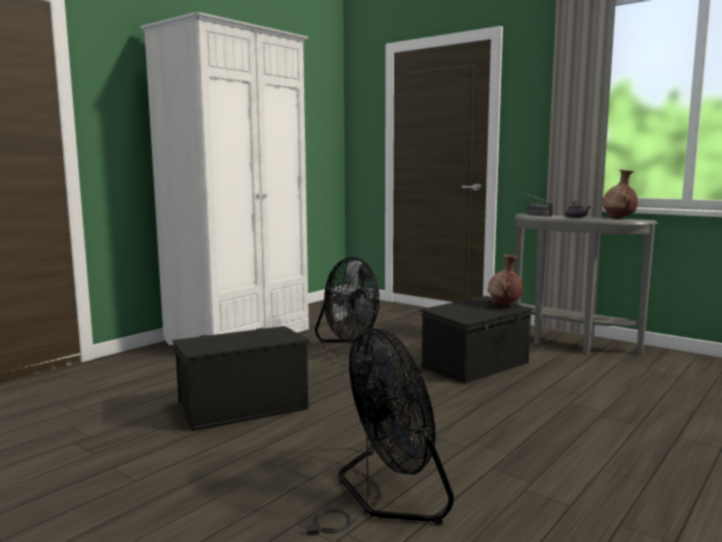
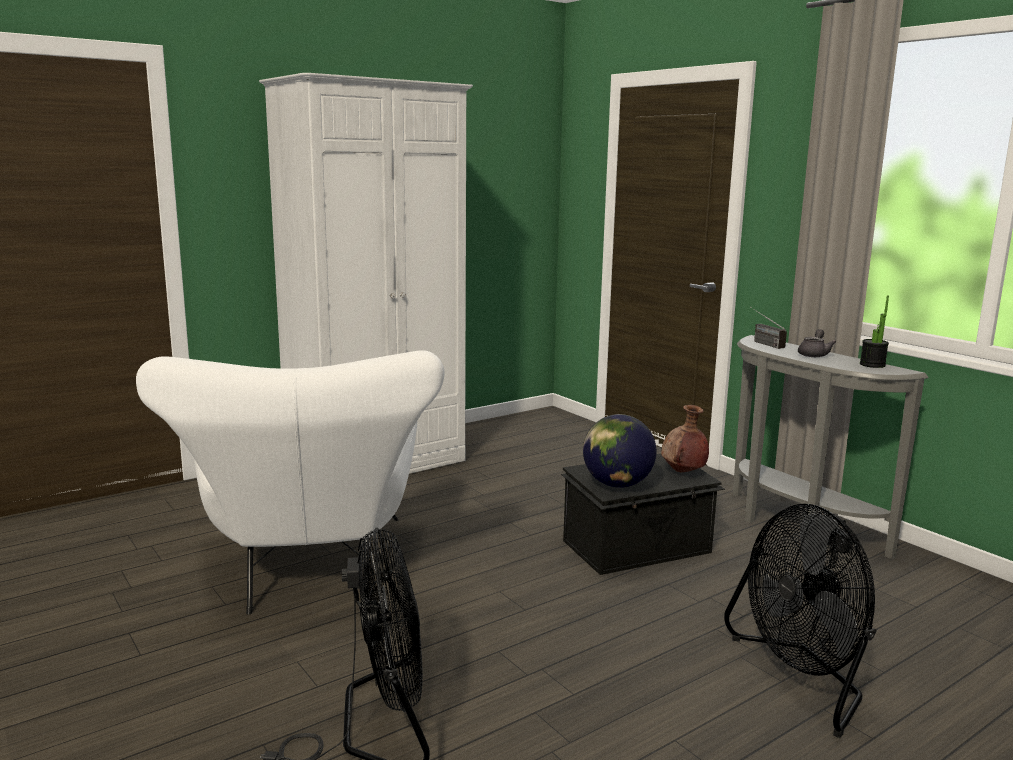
camera: 15 degrees right, 5 degrees up
(241, 406) = (310, 570): black storage box -> white armchair
(356, 349) = (502, 500): black fan -> black fan (806, 673)
(467, 314) = (617, 484): none -> globe
(619, 219) = (872, 365): brown vase -> potted plant

